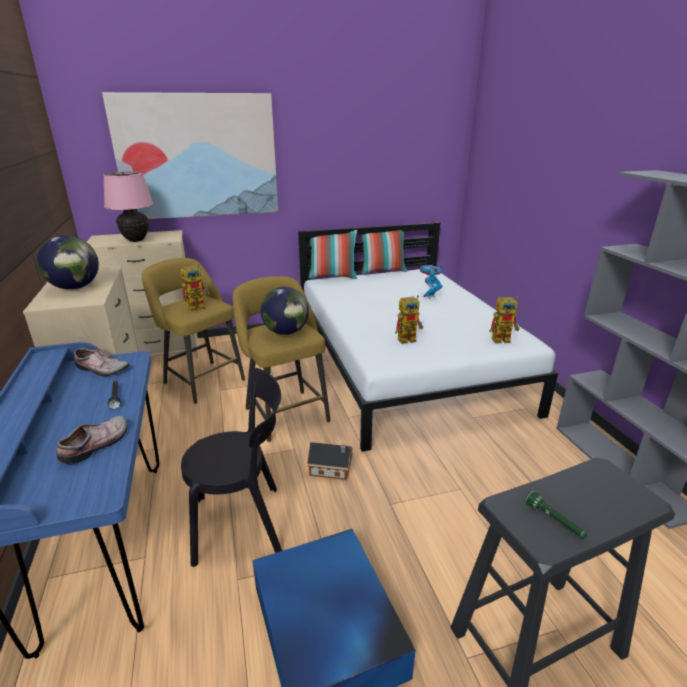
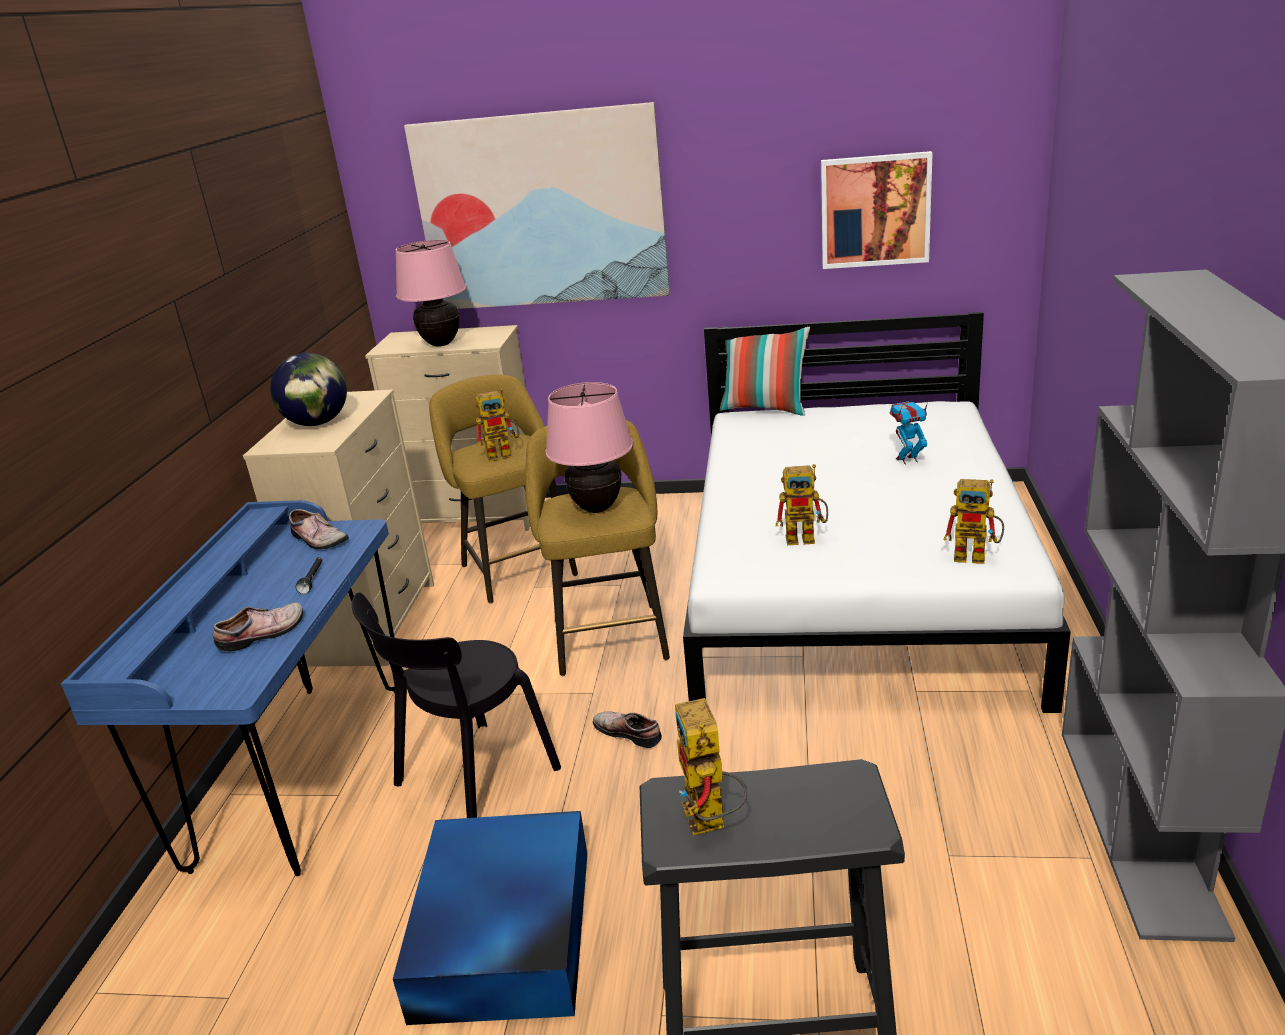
camera: 25 degrees right, 0 degrees up
(243, 523) = (471, 780): black chair -> black chair turned 120 degrees clockwise
(286, 332) = (597, 508): globe -> pink table lamp
(332, 469) = (629, 732): toy house -> shoe
(382, 271) = (864, 402): pillow -> none
(388, 166) = (875, 211): none -> picture
(554, 521) = (711, 823): green flashlight -> toy robot

